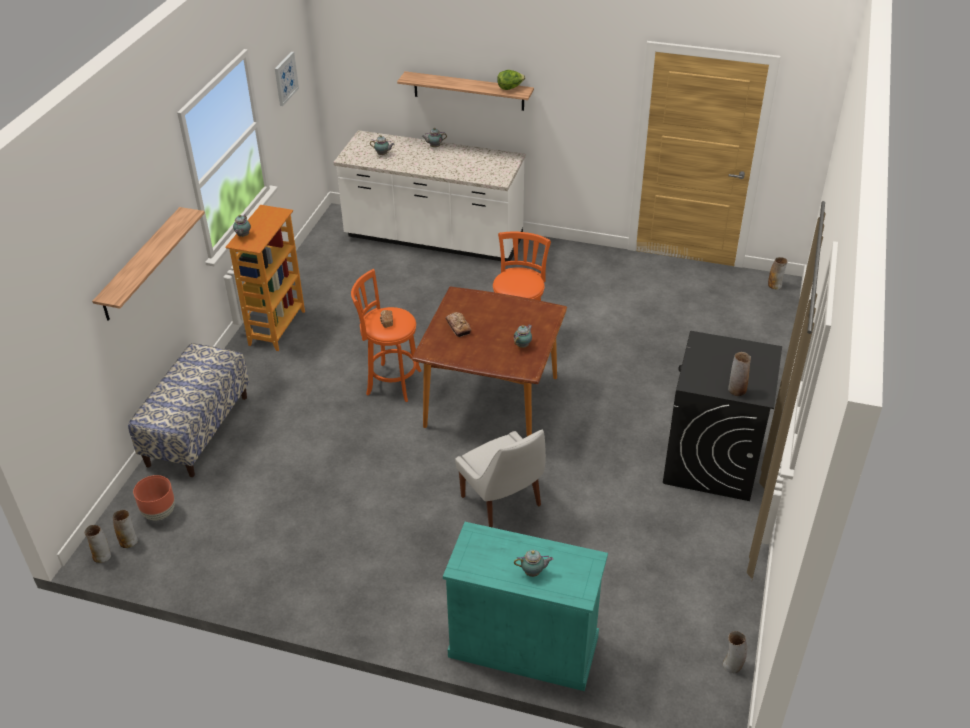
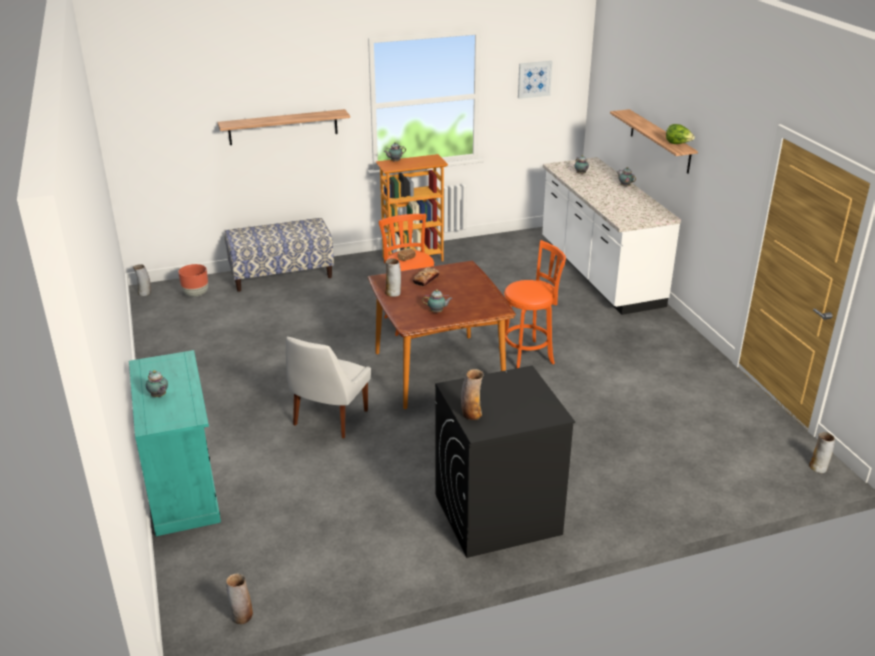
camera: 55 degrees right, 10 degrees down
(128, 541) = (163, 295): vase -> vase (393, 293)

